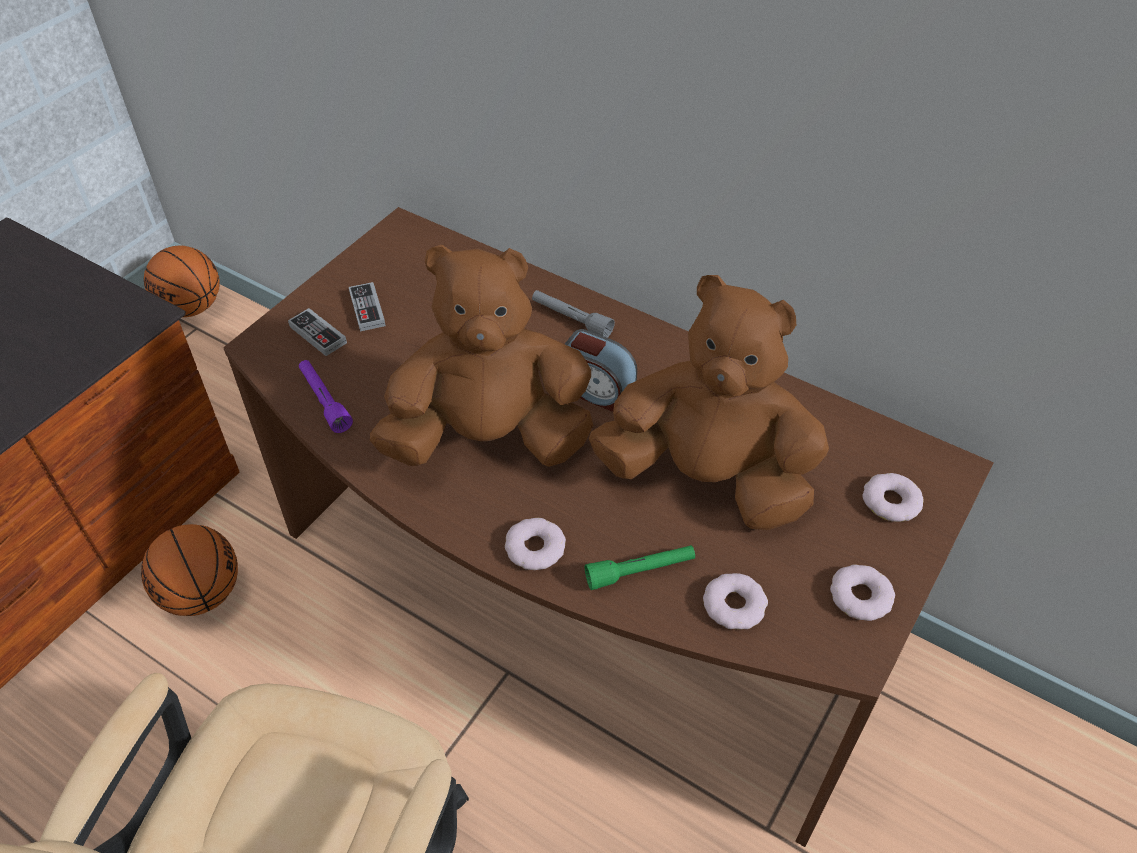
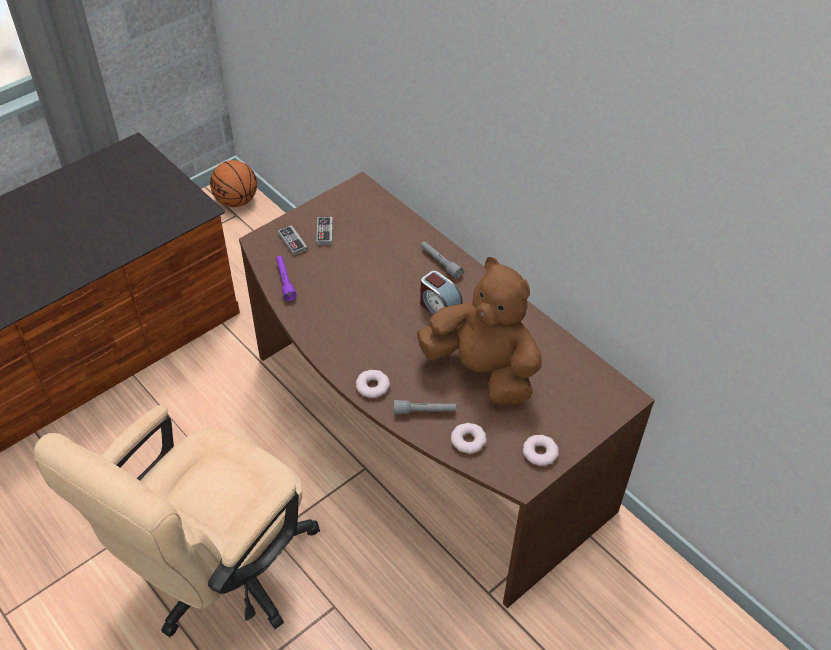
camera: 15 degrees right, 0 degrees up
(202, 594) = (200, 380): basketball -> none
(489, 438) = (368, 322): brown plush toy -> none
(640, 571) = (424, 411): green flashlight -> grey flashlight
(890, 502) = (582, 407): donut -> none

